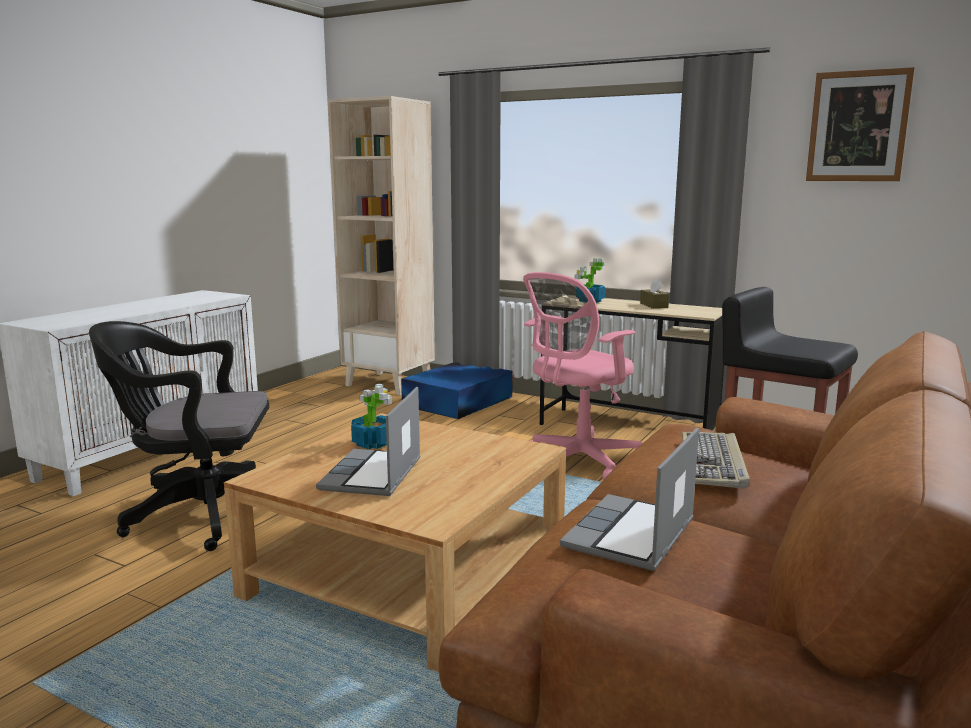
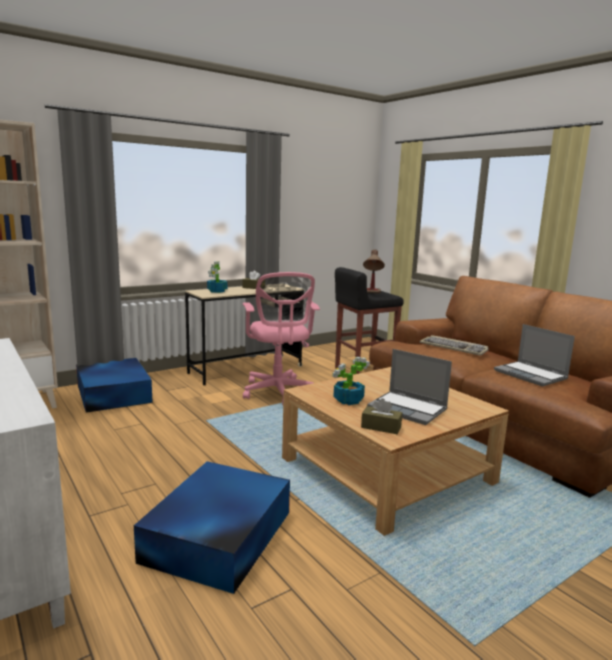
camera: 65 degrees left, 0 degrees up
(200, 514) = (216, 537): black office chair -> blue storage box
(293, 469) = (381, 427): none -> brown tissue box
(799, 345) = (372, 293): none -> table lamp
(858, 126) = (319, 181): picture -> none

